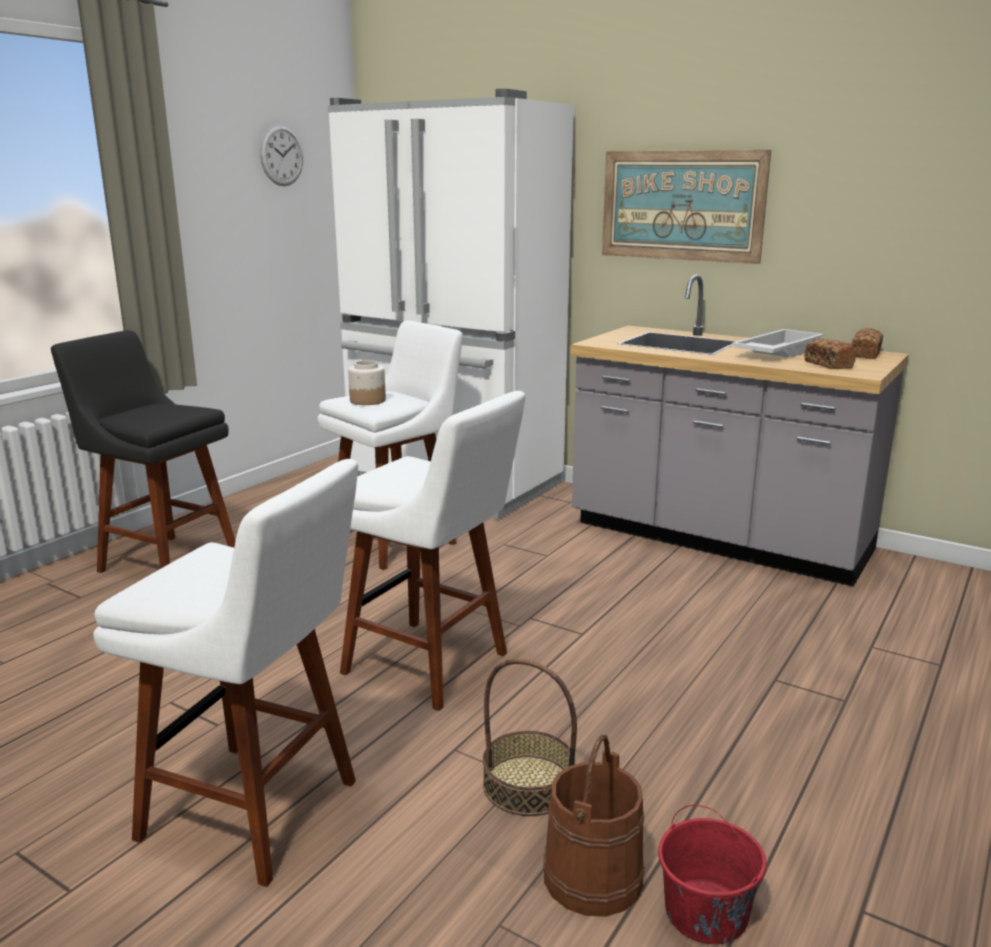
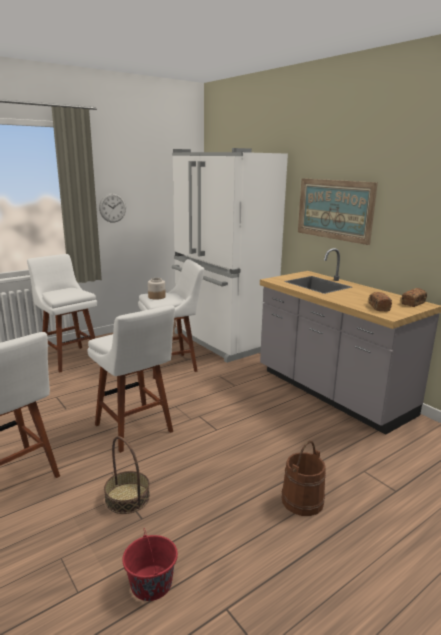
camera: 20 degrees right, 0 degrees up
(164, 561) = (69, 358): black stool -> white stool
(281, 155) = (158, 174): wall clock -> wall clock (112, 207)
(592, 876) = (117, 549): brown bucket -> brown bucket (302, 500)
(776, 352) = (362, 296): white tray -> none

